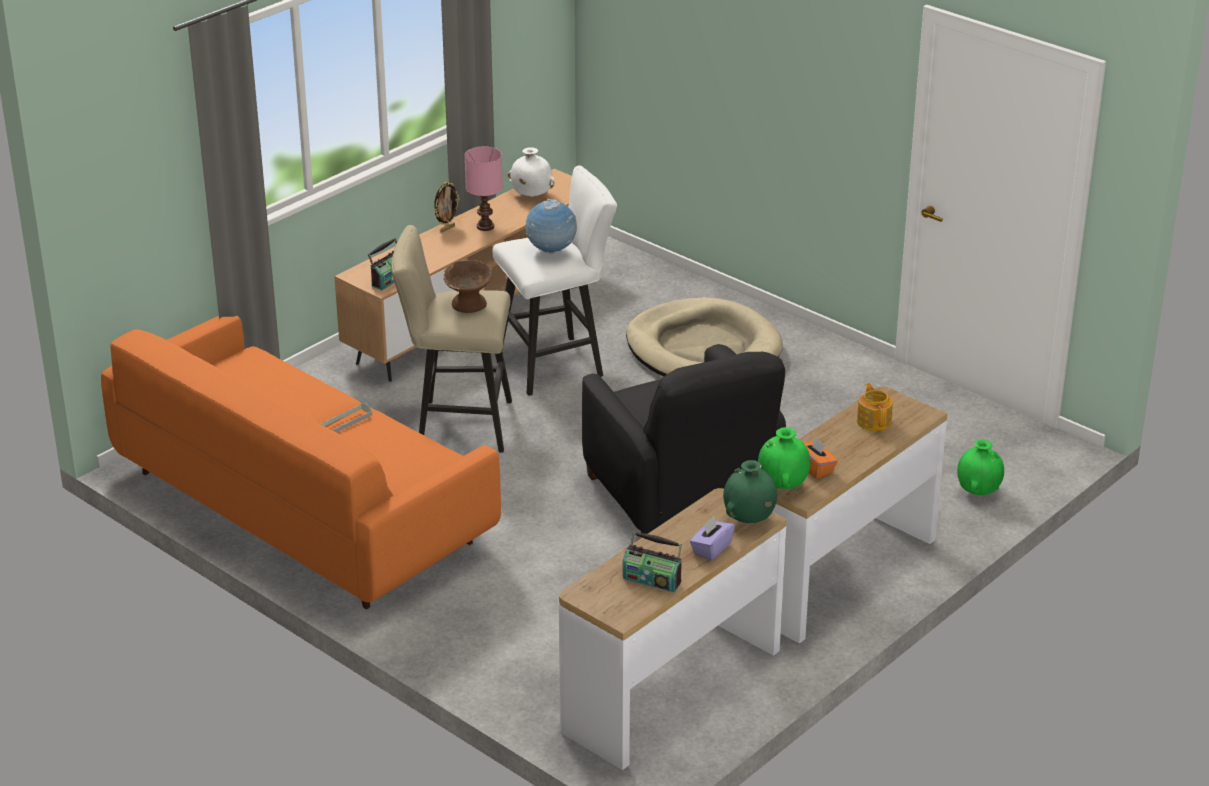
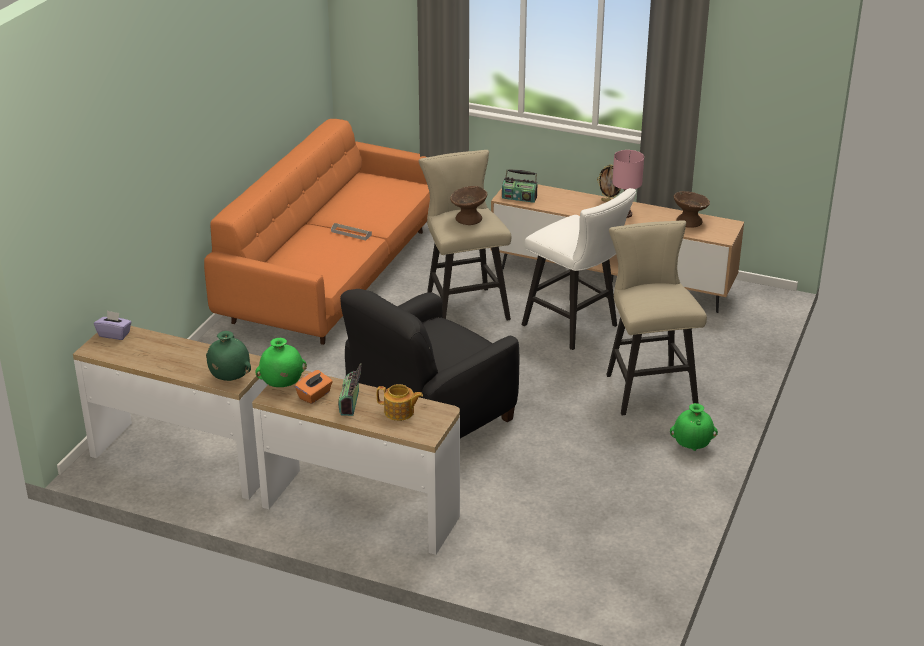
camera: 70 degrees right, 0 degrees up
(531, 196) = (689, 221): white vase -> brown bowl
(551, 251) = (570, 233): globe -> none
(652, 579) = (139, 353): radio -> radio (351, 402)
(703, 349) = (647, 387): beige dog bed -> beige stool
(711, 549) = (185, 369): purple tissue box -> purple tissue box (114, 334)
(874, 421) = (399, 412): teapot -> teapot turned 45 degrees clockwise
(978, 492) = (525, 569): green vase -> green vase (692, 446)

